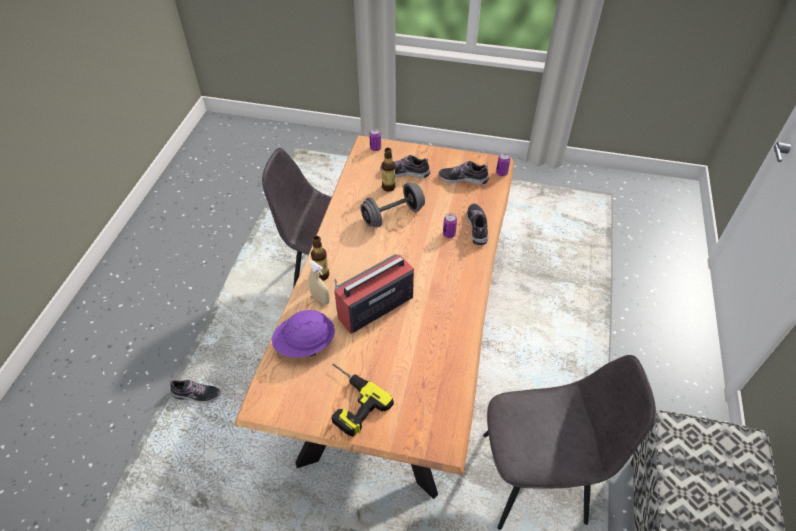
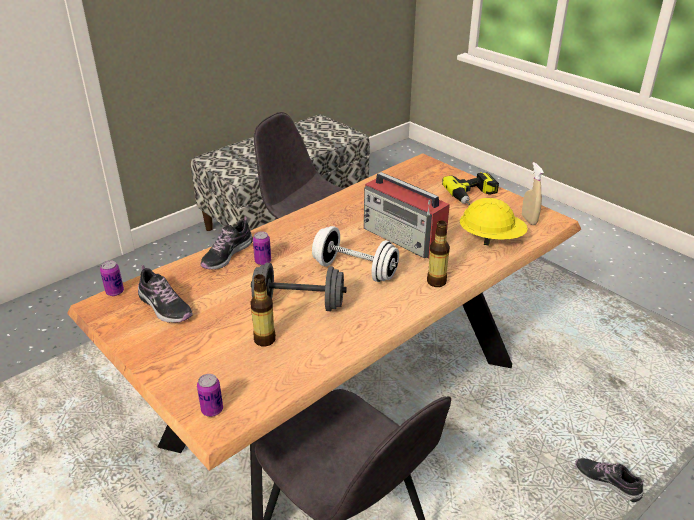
camera: 145 degrees left, 15 degrees down
(305, 344) = (491, 239): purple hard hat -> yellow hard hat
(320, 299) = (452, 263): beige spray bottle -> beige spray bottle (529, 220)
(374, 307) = (404, 238): radio -> radio turned 45 degrees clockwise
(383, 257) = (355, 270): none -> white dumbbell
(405, 172) = (220, 349): shoe -> none

